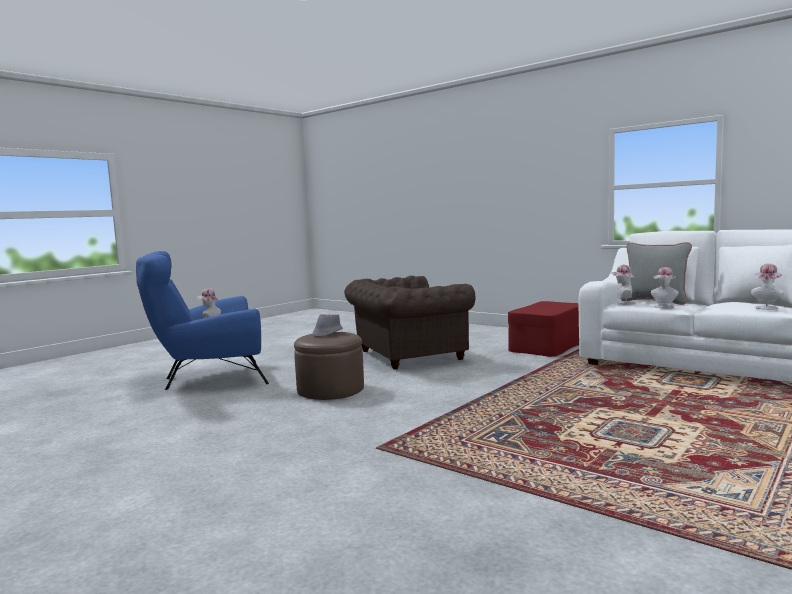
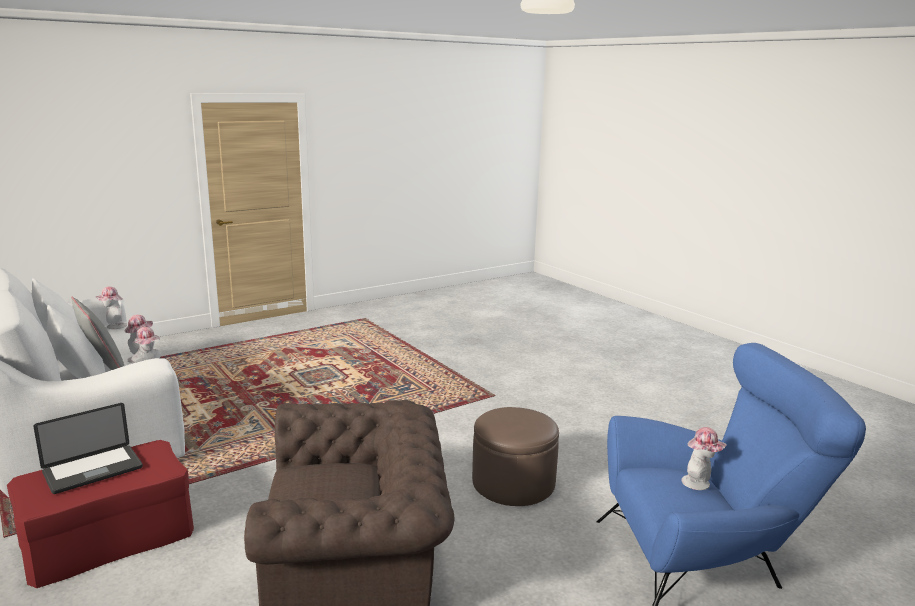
camera: 165 degrees left, 10 degrees up
(327, 333) = (515, 427): grey hat -> none
(555, 307) = (93, 470): none -> laptop

